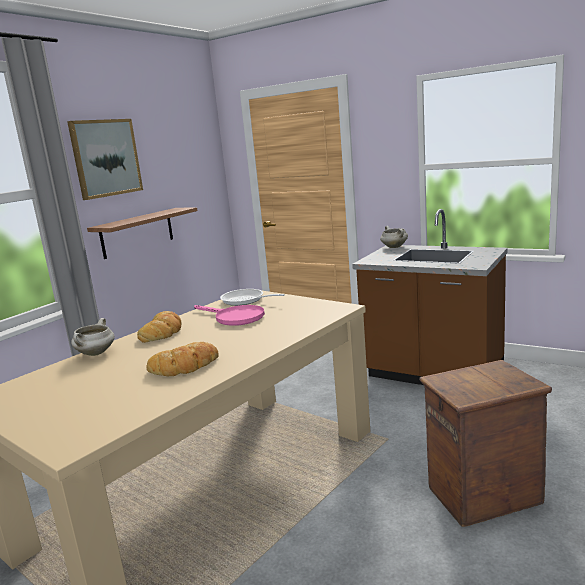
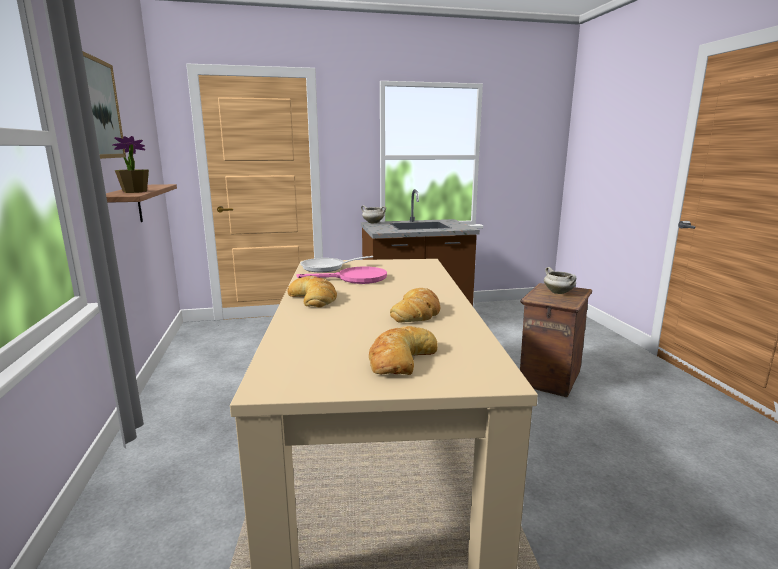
camera: 45 degrees left, 0 degrees up
(72, 404) = (400, 358): none -> bread
(96, 353) = (291, 324): white cooking pot -> white cooking pot (559, 293)
(128, 221) = (134, 192): none -> potted plant

